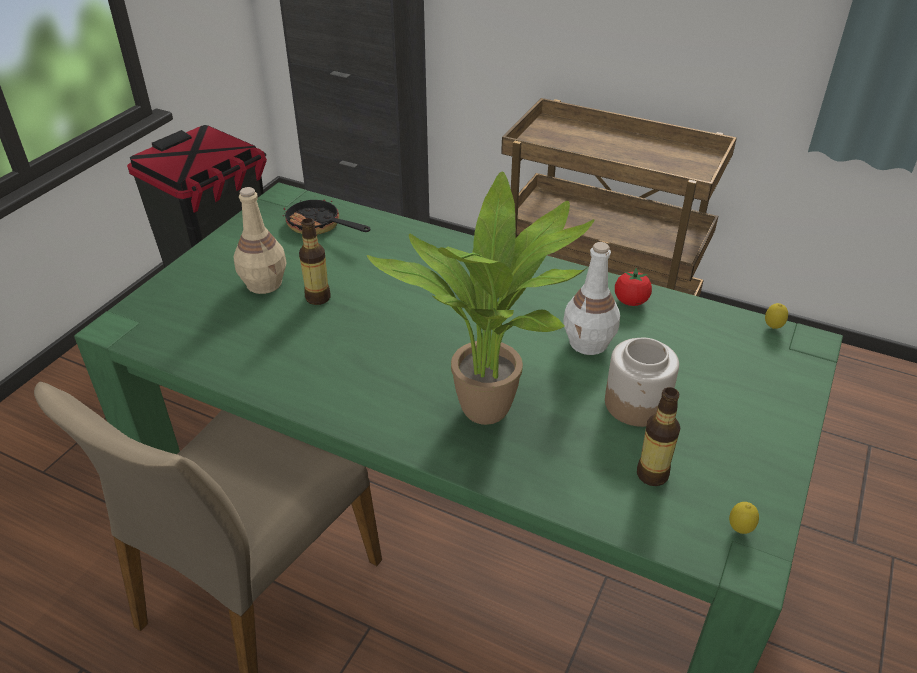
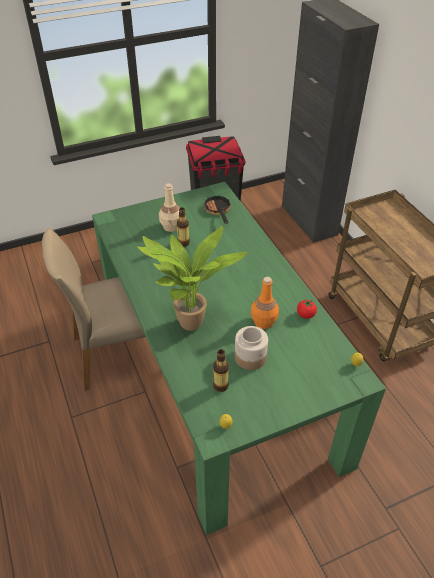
camera: 40 degrees right, 5 degrees up
(589, 343) = (264, 322): white bottle -> orange bottle

